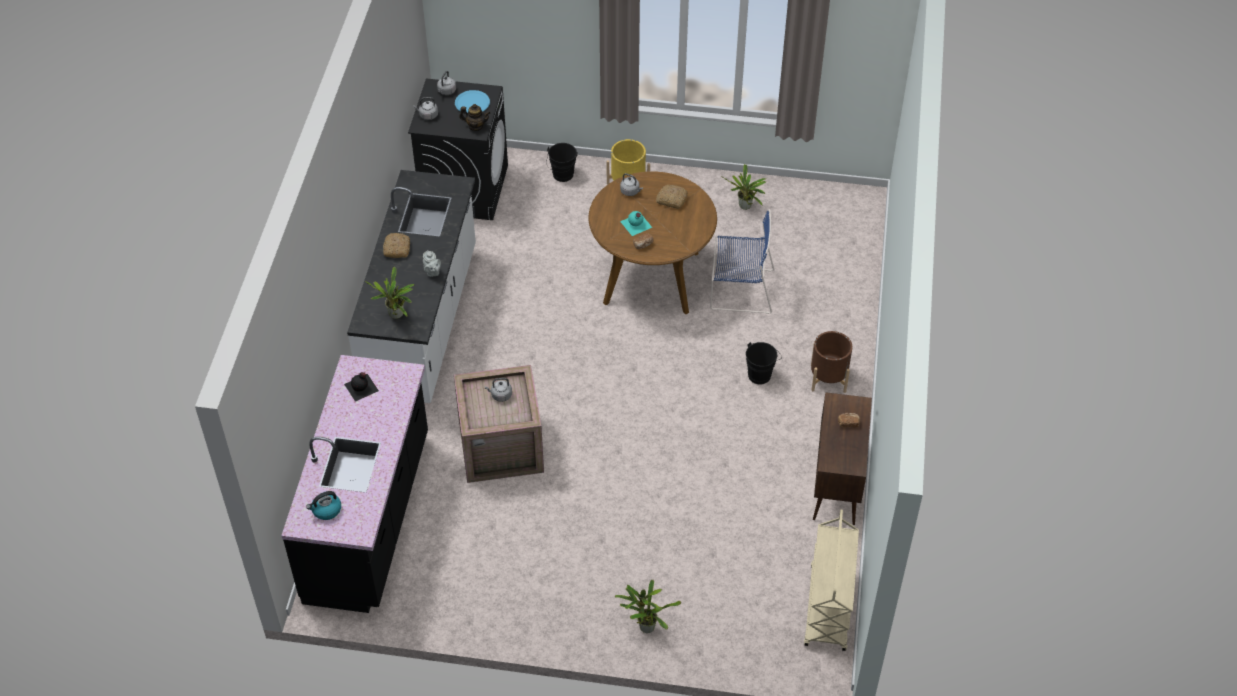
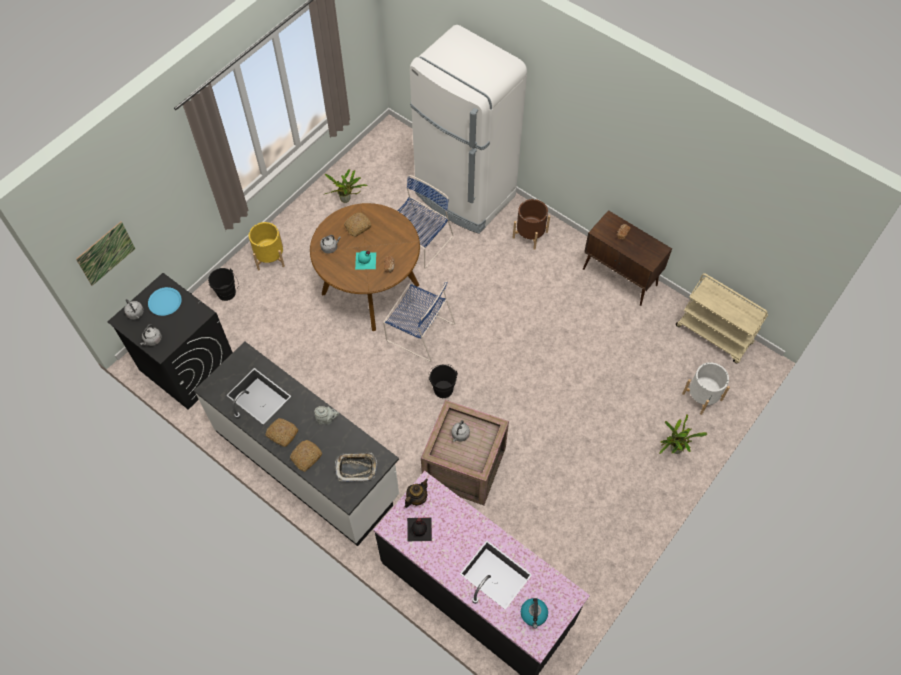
camera: 60 degrees left, 10 degrees up
(384, 276) = (306, 457): none -> bread
(396, 316) = (356, 468): potted plant -> tray
(470, 25) = (106, 253): none -> picture
(476, 126) = (193, 312): teapot -> teapot (416, 498)
(630, 339) = (418, 331): none -> blue chair
(733, 627) = (702, 396): none -> white planter
(761, 374) = (502, 270): black bucket -> black bucket (442, 387)
(832, 299) = (464, 196): none -> white fridge

